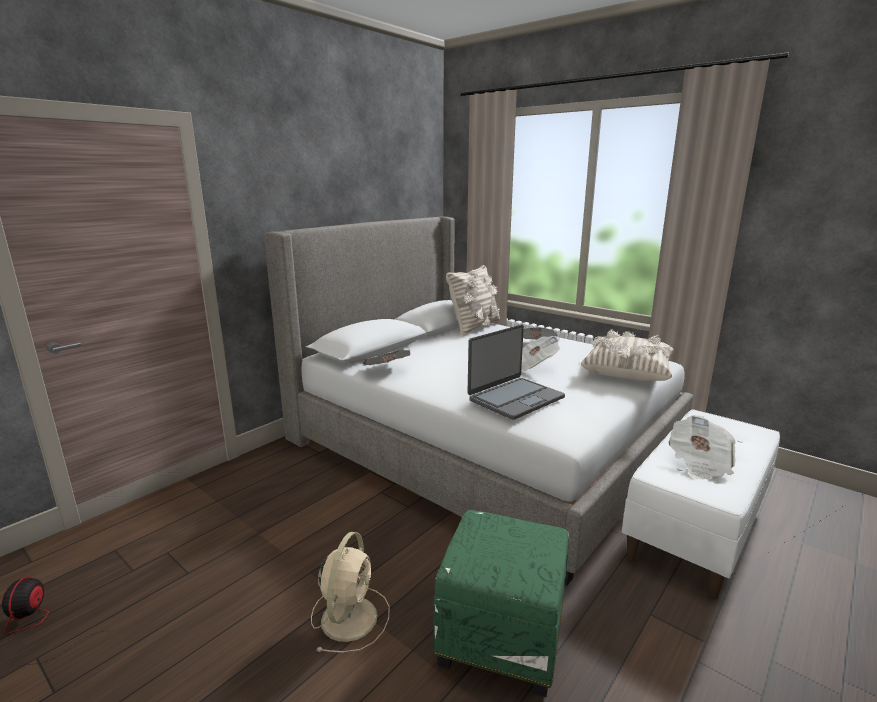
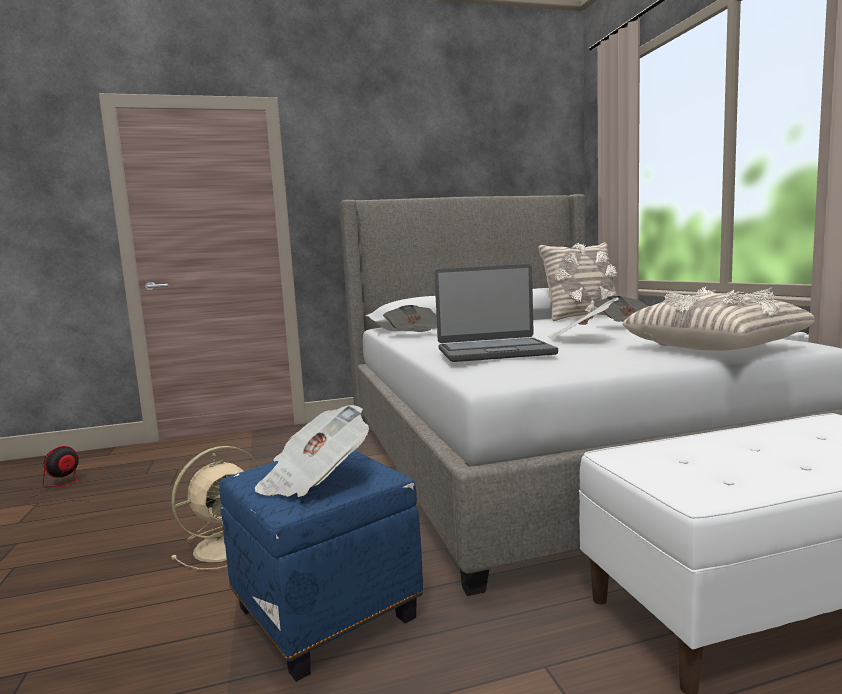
camera: 35 degrees right, 10 degrees down
(503, 638) = (328, 613): green ottoman -> blue ottoman
(699, 463) = (728, 459): newspaper -> newspaper (314, 479)

